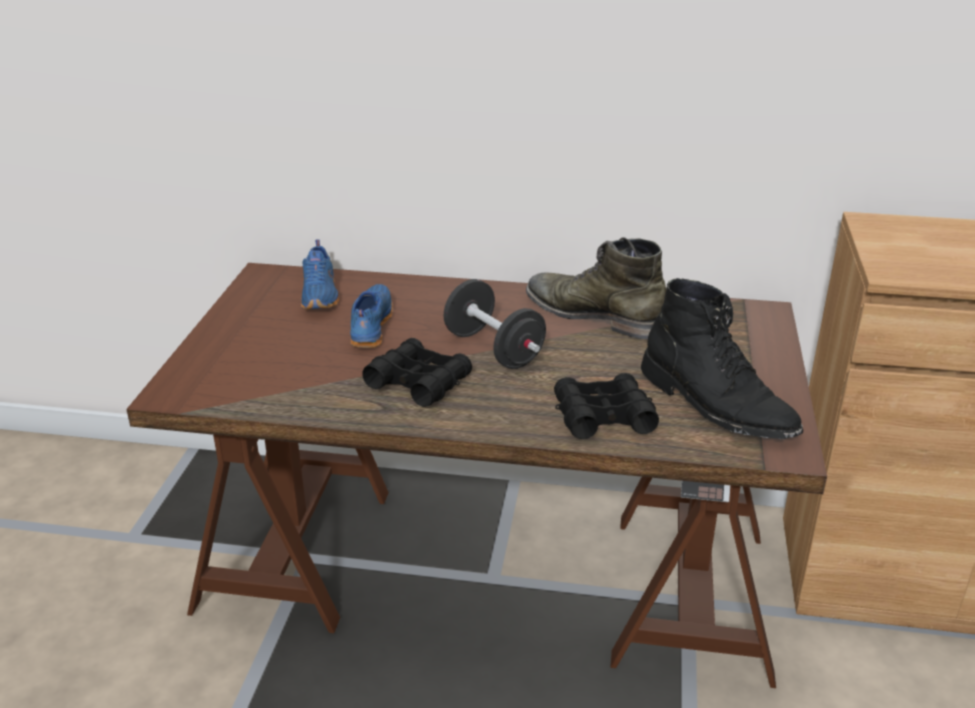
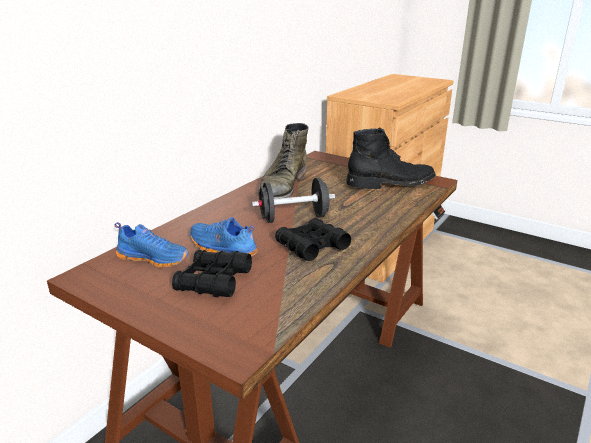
camera: 65 degrees left, 5 degrees down
(595, 314) = (282, 186): green boot -> green boot turned 45 degrees counterclockwise
(603, 417) = (386, 207): black binoculars -> black binoculars (213, 281)

